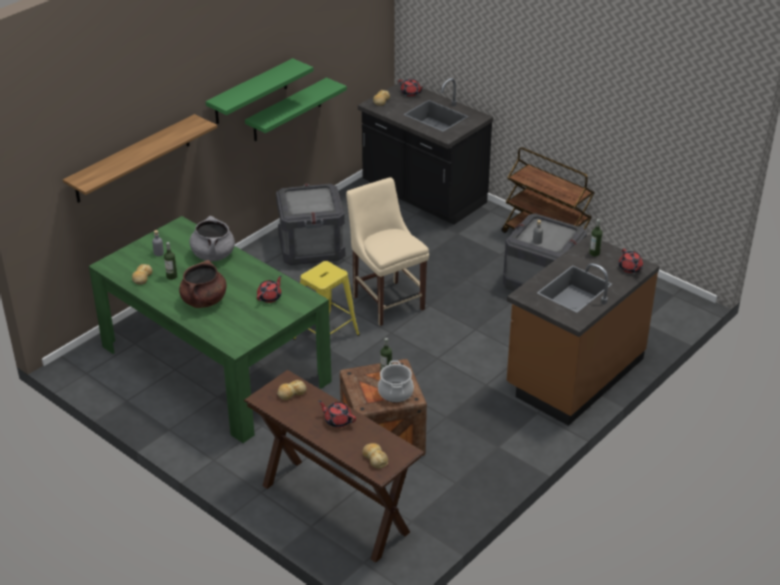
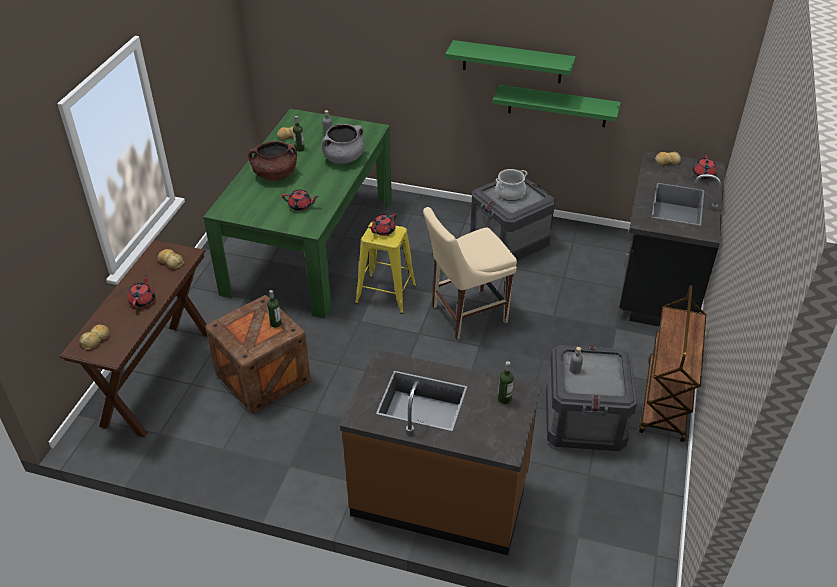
camera: 65 degrees right, 5 degrees up
(133, 159) = (363, 48): shelf -> none
(387, 301) = (465, 314): beige chair -> beige chair turned 150 degrees counterclockwise
(396, 392) = (247, 339): cooking pot -> cooking pot (510, 193)
(630, 268) = (495, 440): red teapot -> red teapot (383, 231)

